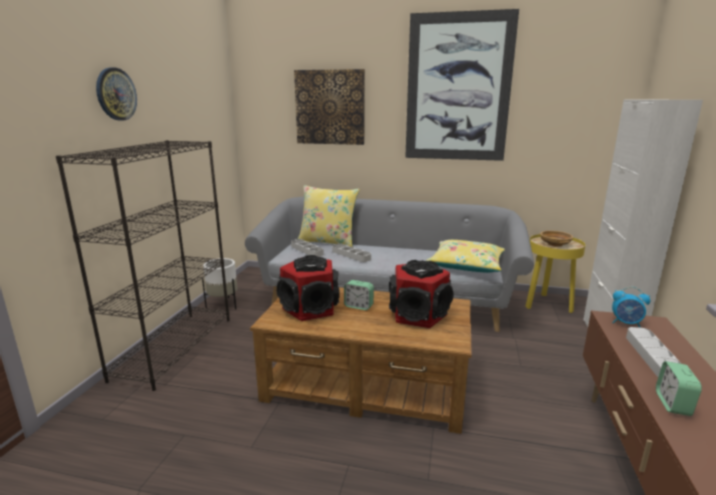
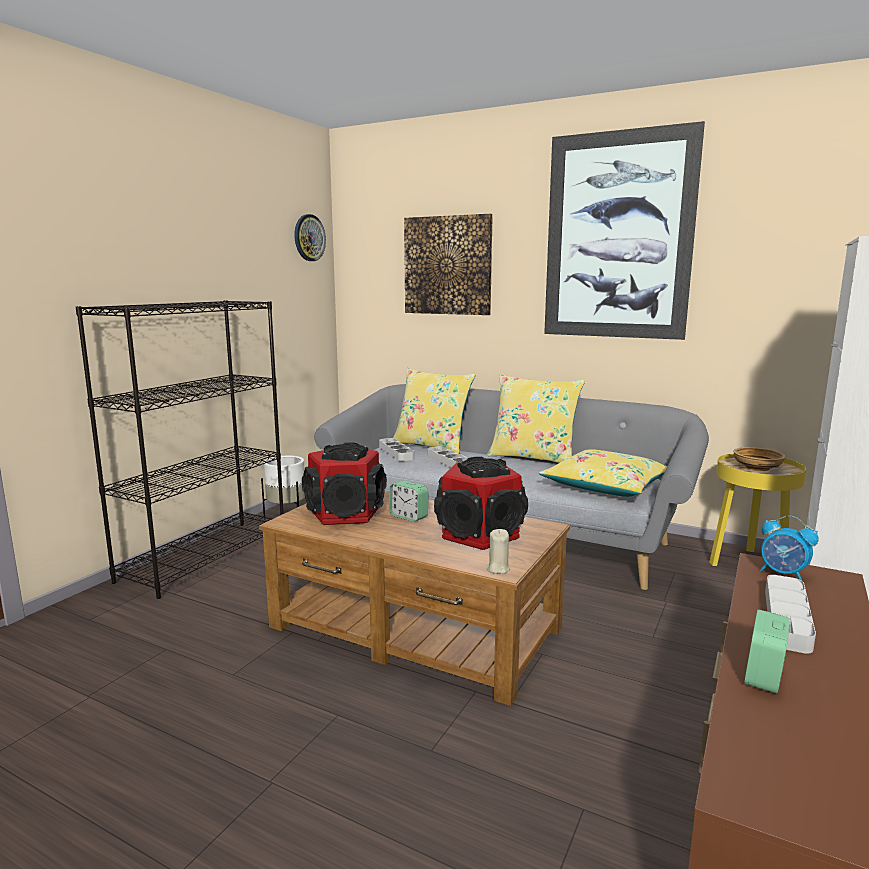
camera: 15 degrees right, 5 degrees down
(116, 94) = (162, 243): wall clock -> wall clock (309, 238)
(404, 246) = (533, 457): none -> yellow pillow
(450, 342) = (497, 569): none -> beige candle

